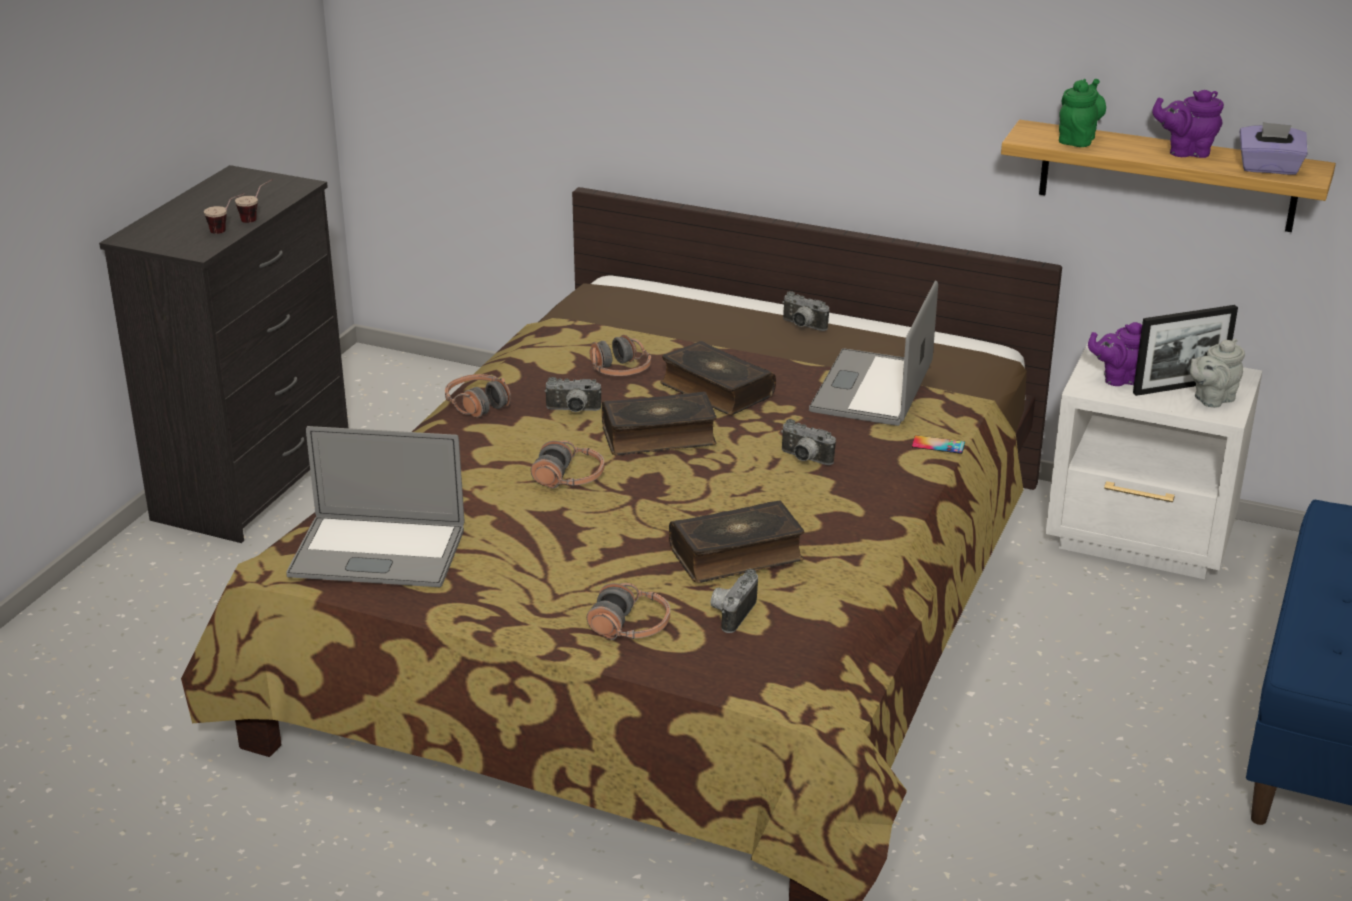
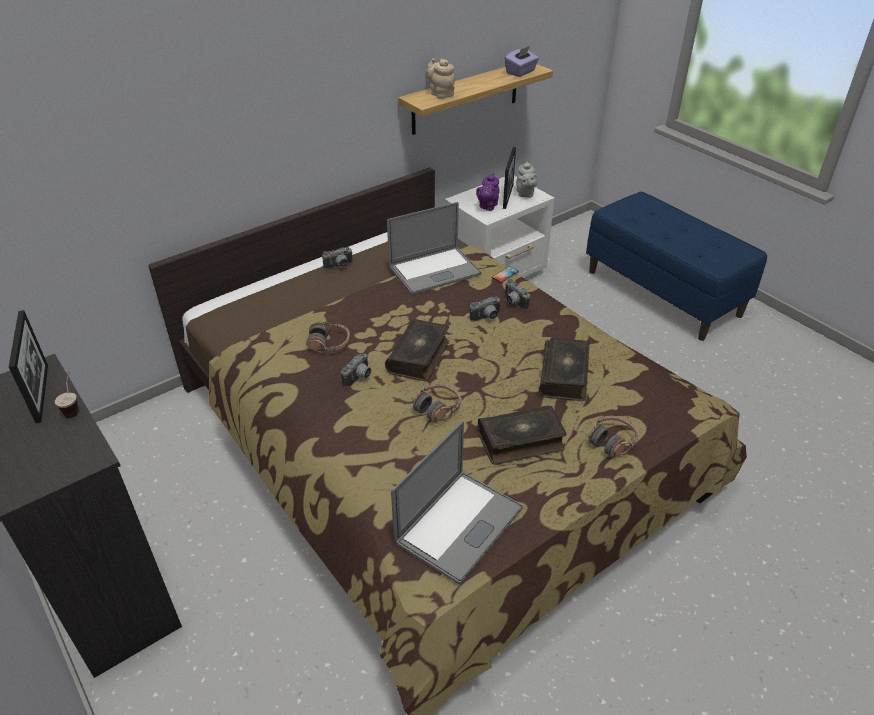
camera: 60 degrees left, 10 degrees up
(227, 230) = (75, 430): cup -> none
(265, 198) = (42, 393): none -> picture frame
(478, 404) = (311, 415): headphones -> none
(715, 390) = (388, 319): book -> book (521, 442)
(731, 613) = (619, 400): camera -> camera (513, 303)
(872, 388) = (434, 271): laptop -> laptop turned 75 degrees counterclockwise
(1078, 139) = (441, 94): green teapot -> beige teapot
(1185, 152) = (483, 79): purple teapot -> none

